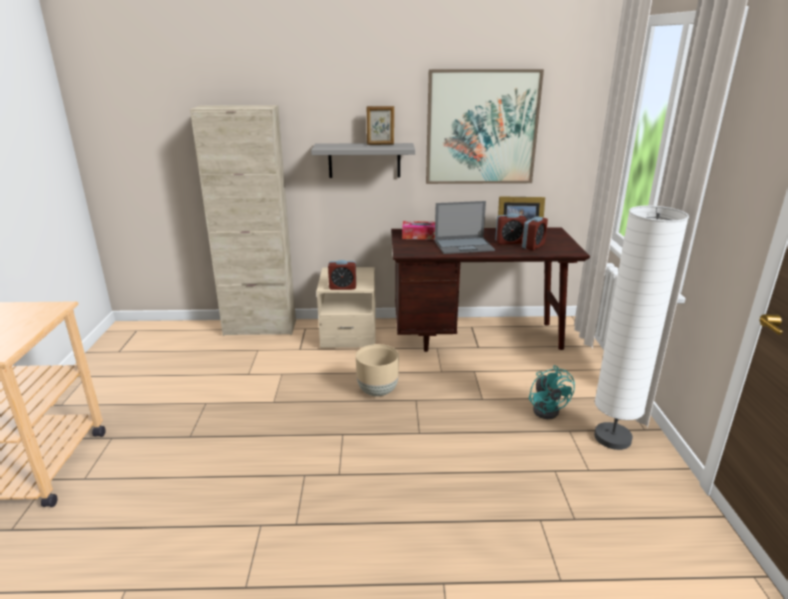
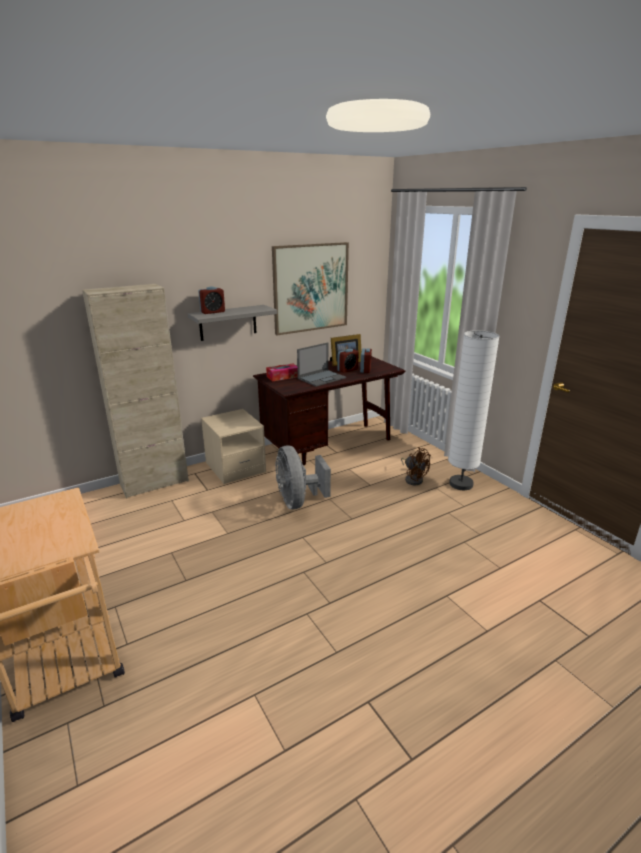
camera: 30 degrees left, 0 degrees up
(342, 287) = (237, 429): alarm clock -> alarm clock (212, 312)
(378, 391) = (298, 501): beige planter -> grey fan
(380, 144) = (243, 308): picture frame -> none
(548, 409) = (413, 479): turquoise fan -> brown fan

